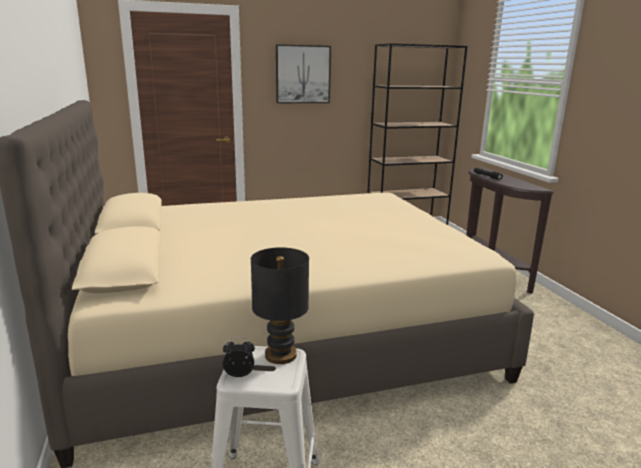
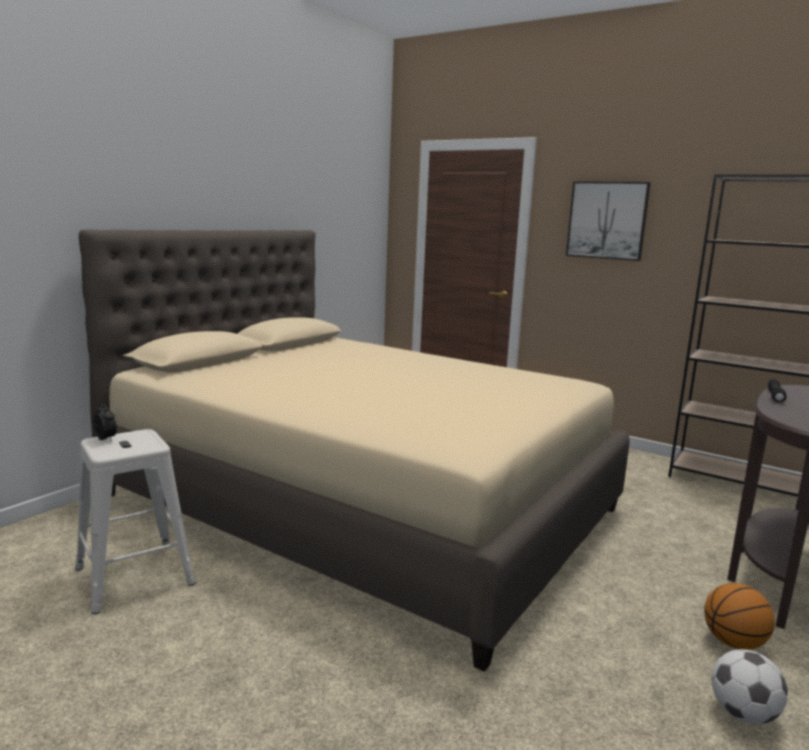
camera: 50 degrees right, 5 degrees down
(280, 355) = (149, 443): black table lamp -> none
(535, 308) = (733, 642): none -> basketball
(584, 334) = (742, 713): none -> football

